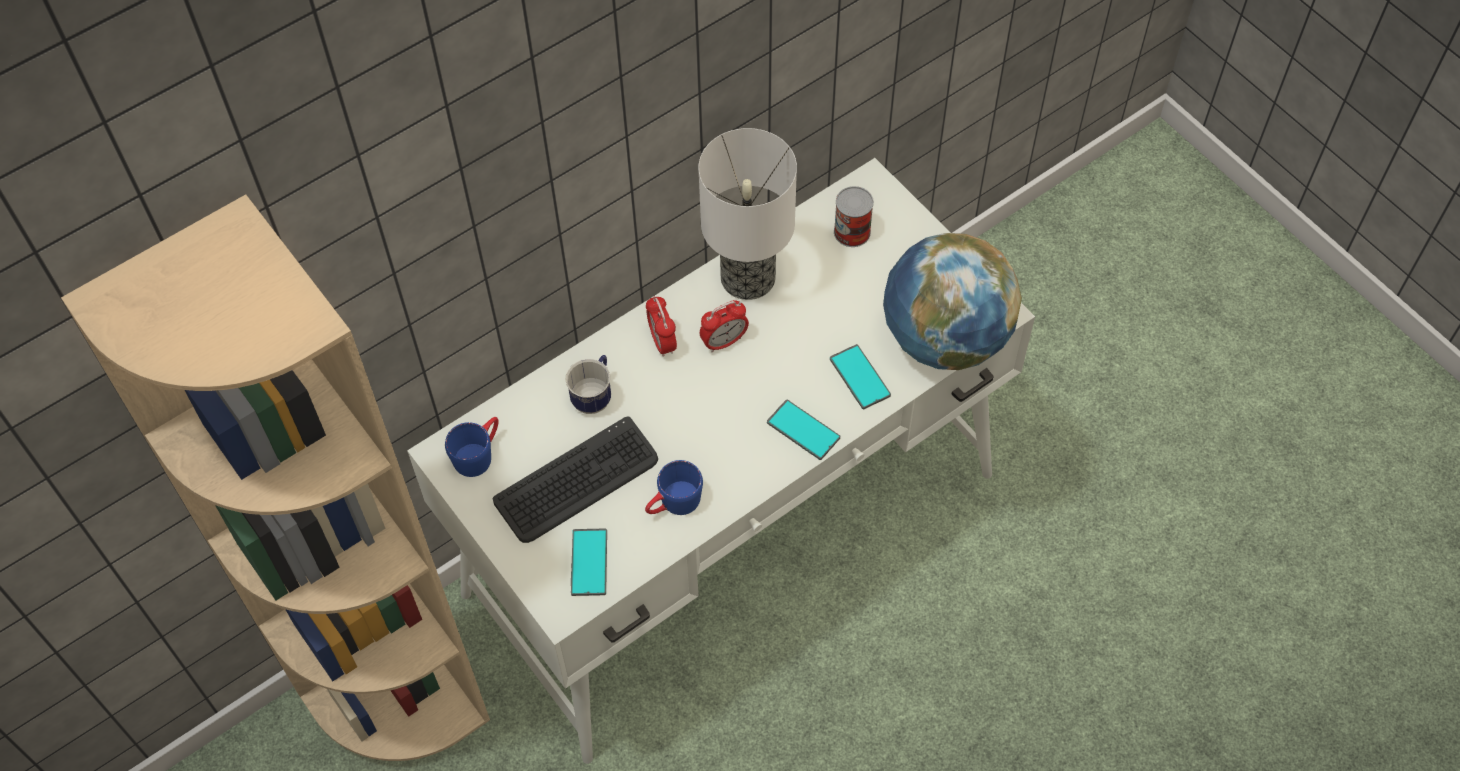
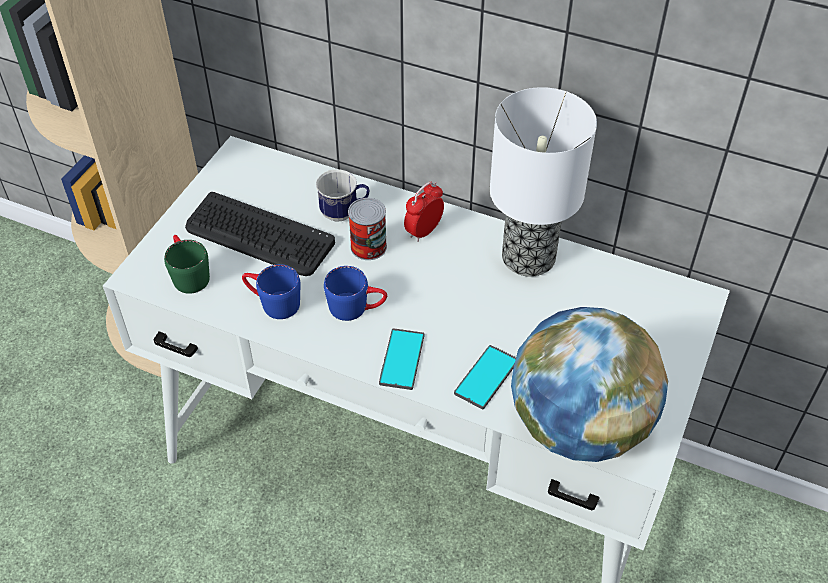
camera: 60 degrees right, 10 degrees down
(478, 453) = (250, 172): blue mug -> blue mug (357, 307)
(589, 562) = (188, 274): phone -> green mug
(724, 341) = (453, 269): alarm clock -> none
(852, 232) = (635, 307): can -> can (368, 246)

